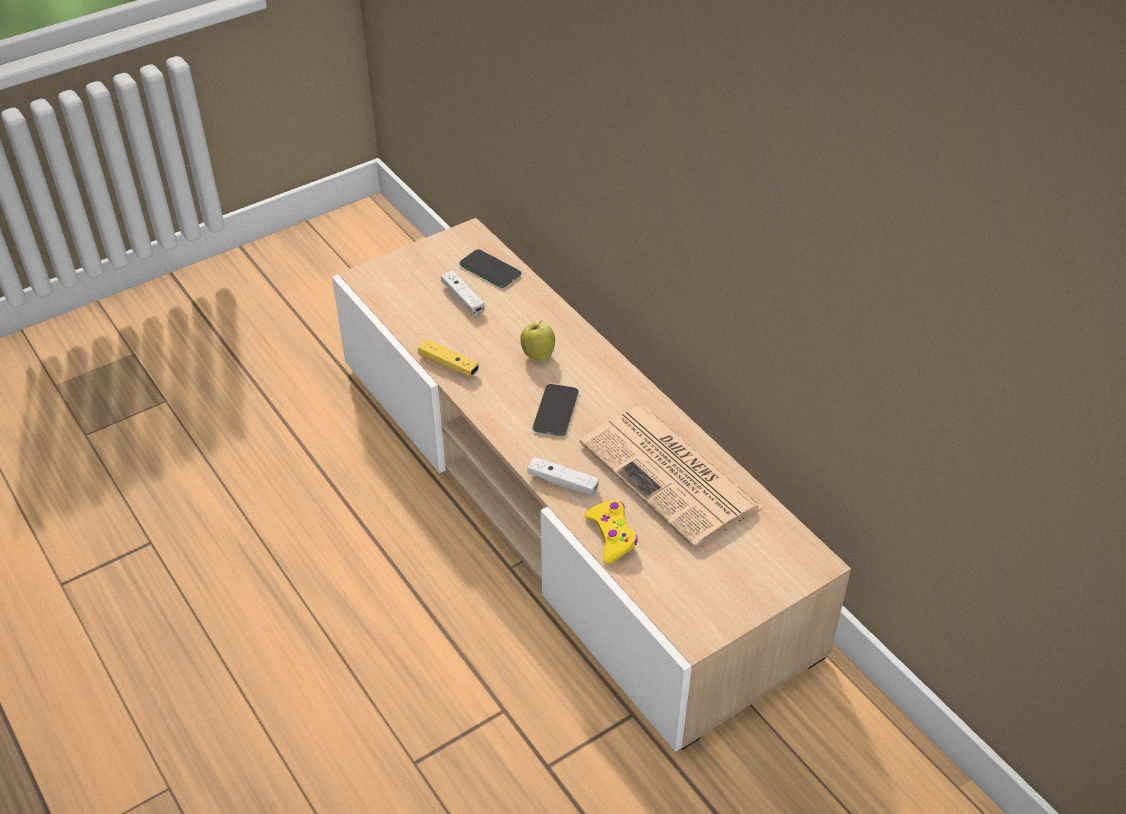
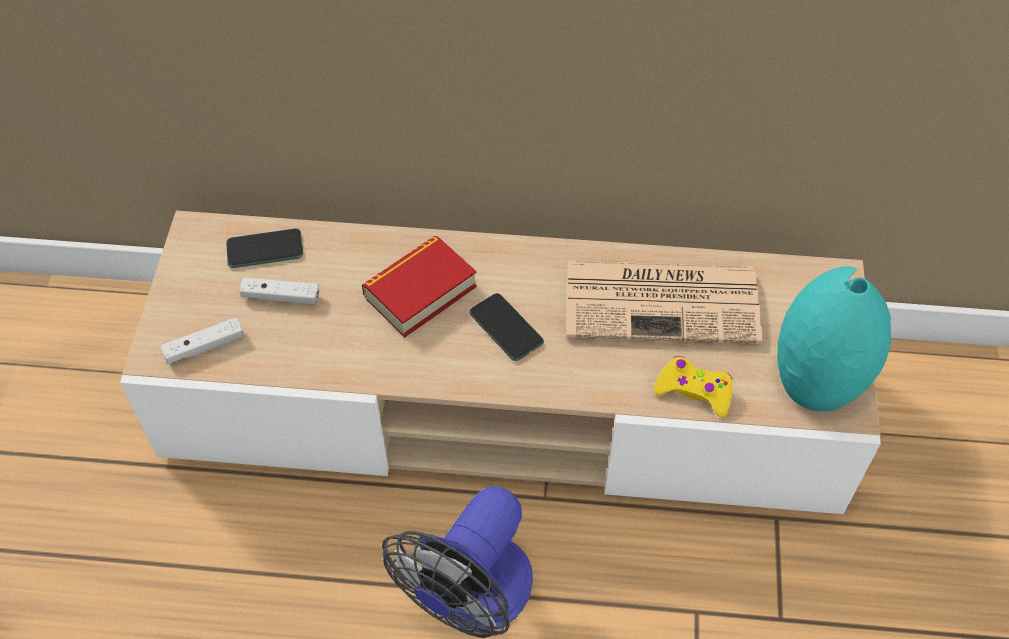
camera: 50 degrees left, 10 degrees up
(395, 577) = (471, 598): none -> fan
(448, 364) = (360, 368): yellow game controller -> none
(538, 354) = (420, 292): apple -> book
(563, 482) = (599, 383): white game controller -> white game controller (205, 347)
(698, 600) = (815, 381): none -> turquoise vase

